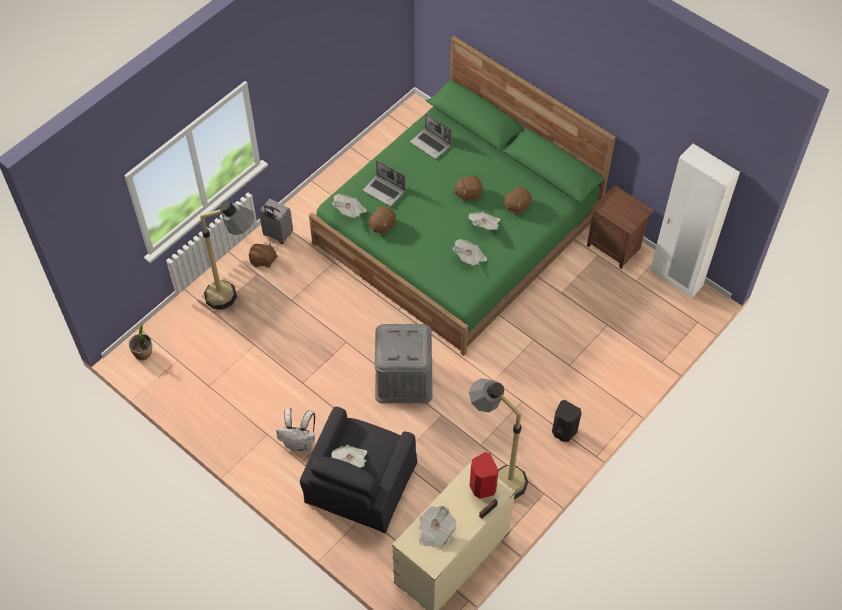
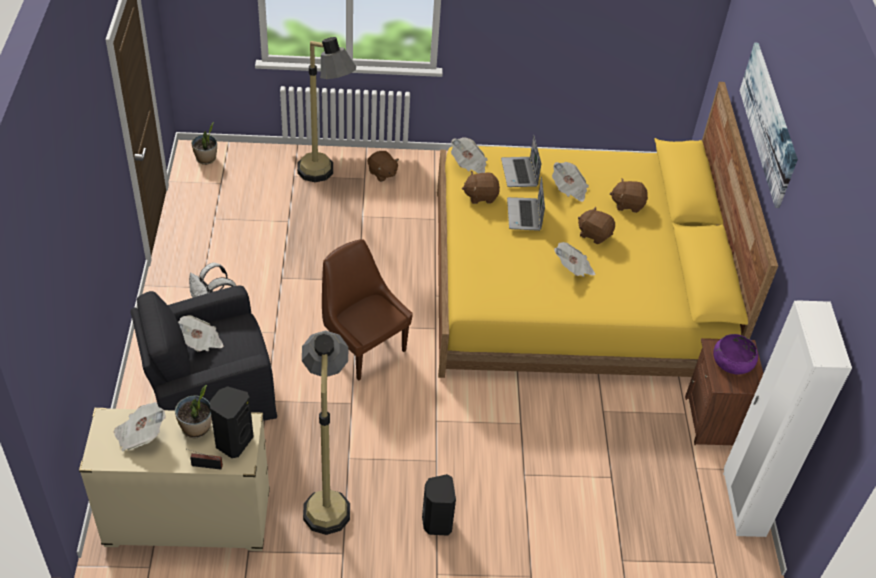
camera: 45 degrees right, 10 degrees down
(277, 235) = (419, 166): grey suitcase -> none
(403, 378) = (363, 347): grey storage box -> brown chair
(431, 144) = (615, 175): laptop -> laptop (524, 215)
(455, 499) = (196, 428): none -> potted plant
(457, 231) = (574, 284): green bed -> yellow bed
(469, 258) = (521, 280): newspaper -> newspaper (569, 189)
(481, 487) = (233, 441): red speaker -> black speaker
(517, 206) = (627, 279): brown plush toy -> brown plush toy (627, 204)
(534, 52) = (768, 122): none -> picture
(619, 207) = (732, 362): none -> purple bowl

